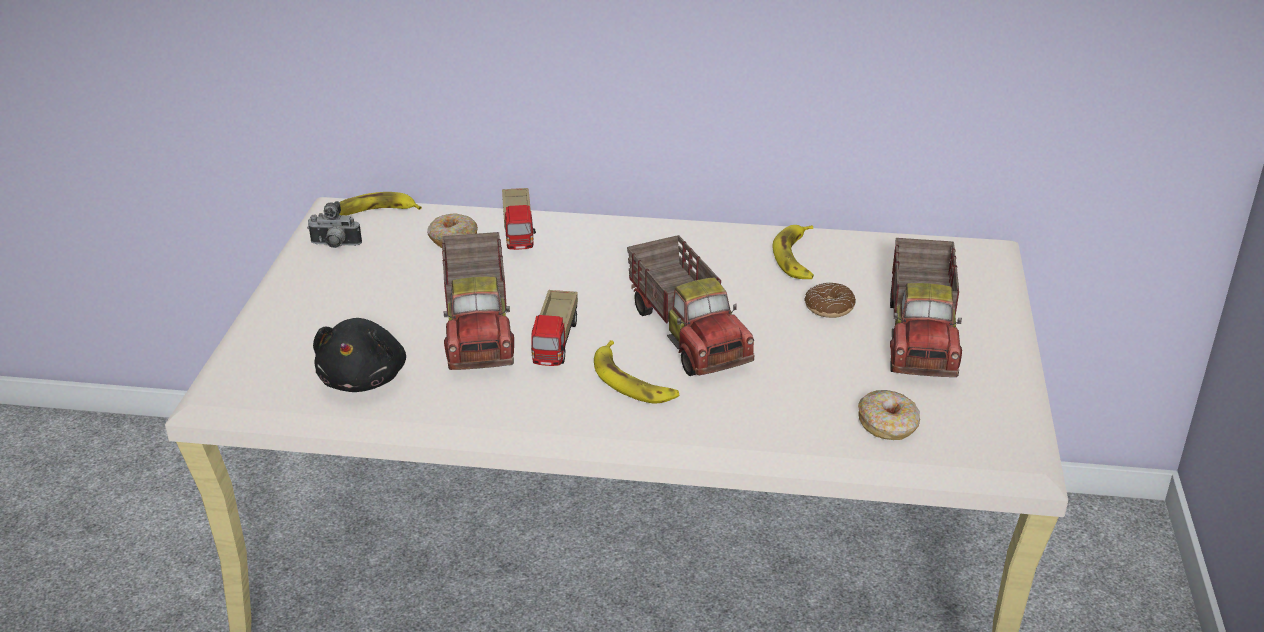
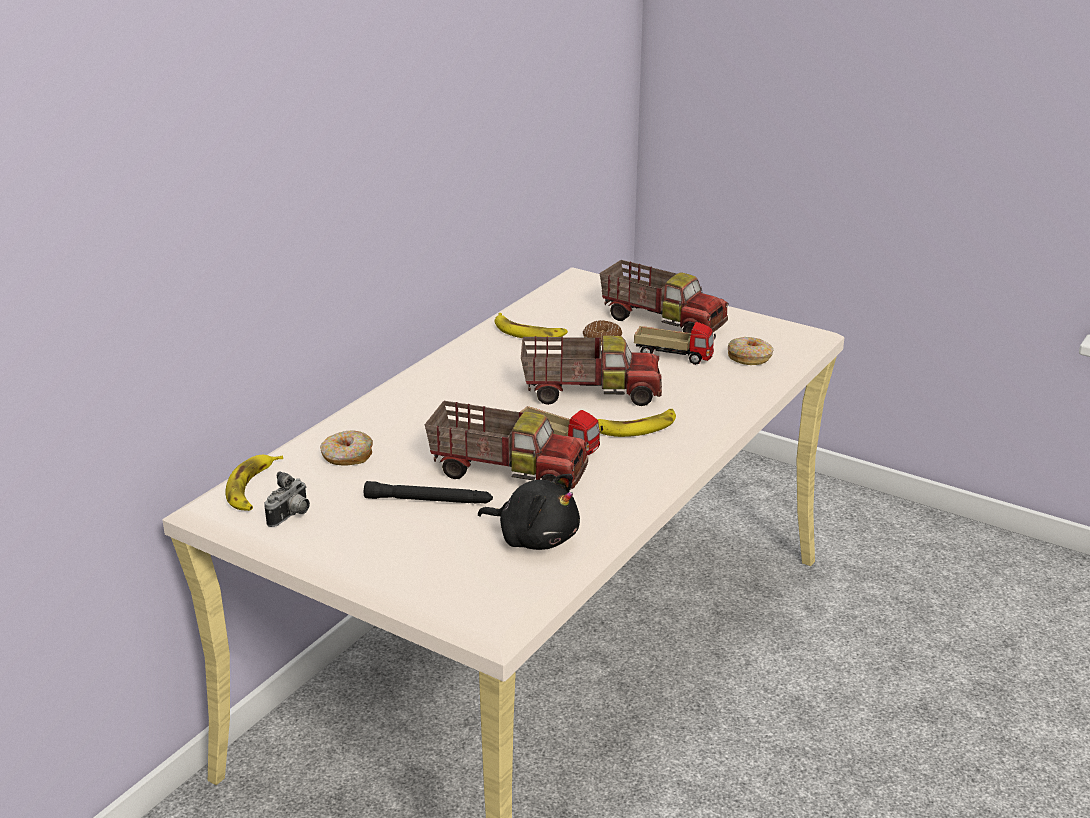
camera: 65 degrees left, 5 degrees down
(399, 302) = (429, 500): none -> black flashlight
(519, 233) = (372, 425): toy truck -> toy truck (674, 356)

